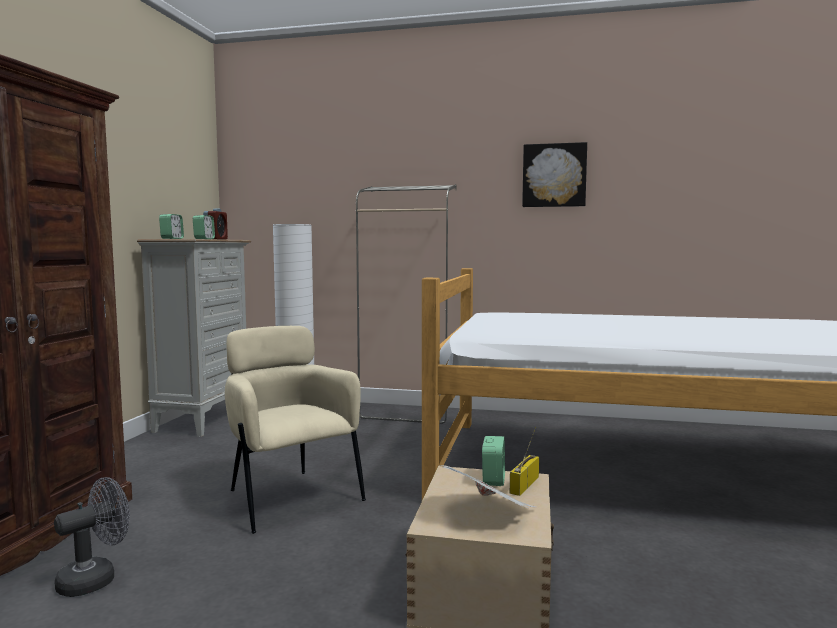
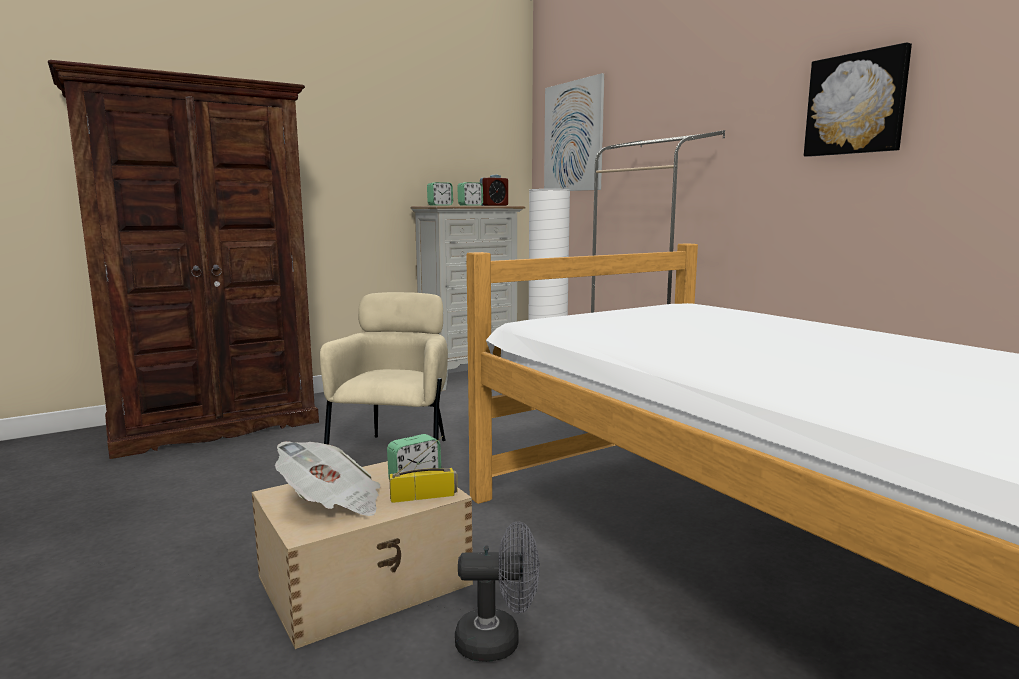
camera: 45 degrees right, 5 degrees up
(95, 578) = (212, 463): grey fan -> grey fan (498, 641)
(280, 177) = (573, 137): none -> picture

